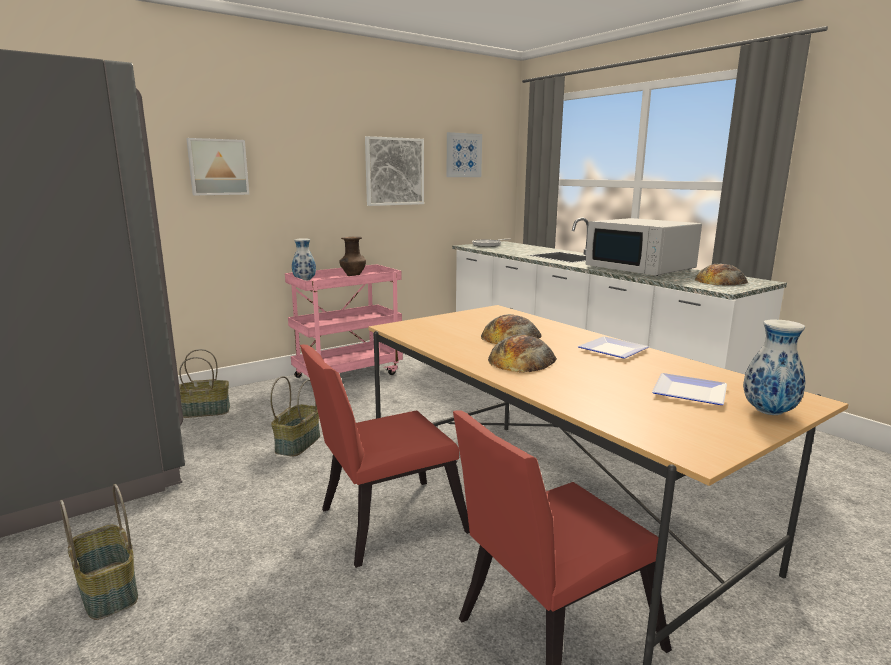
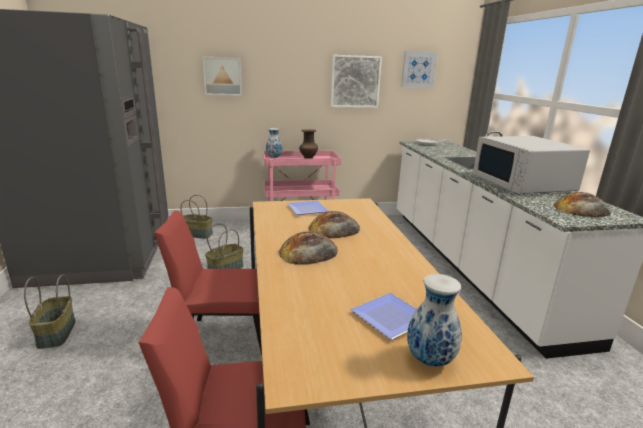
camera: 25 degrees right, 5 degrees up
(612, 349) = (393, 258): plate -> plate (308, 209)

